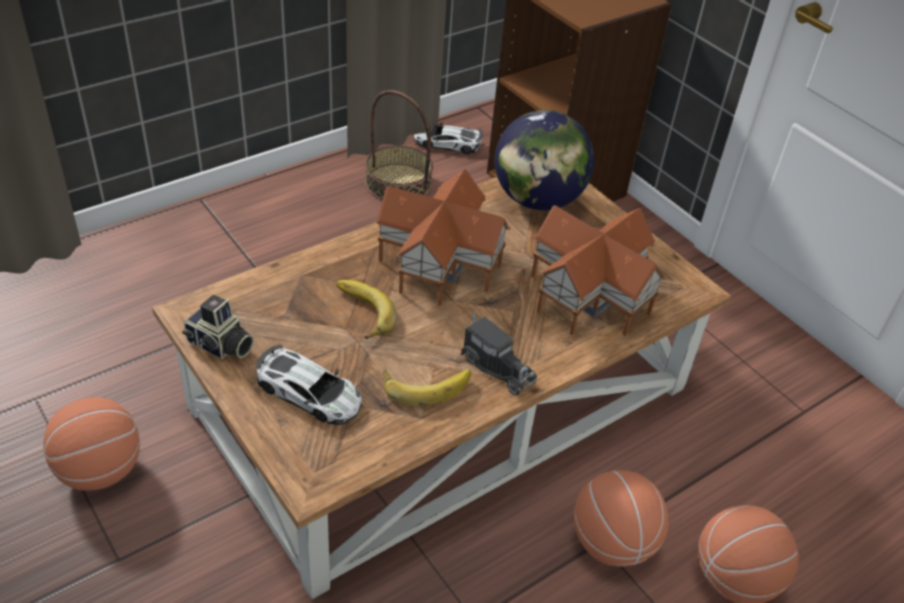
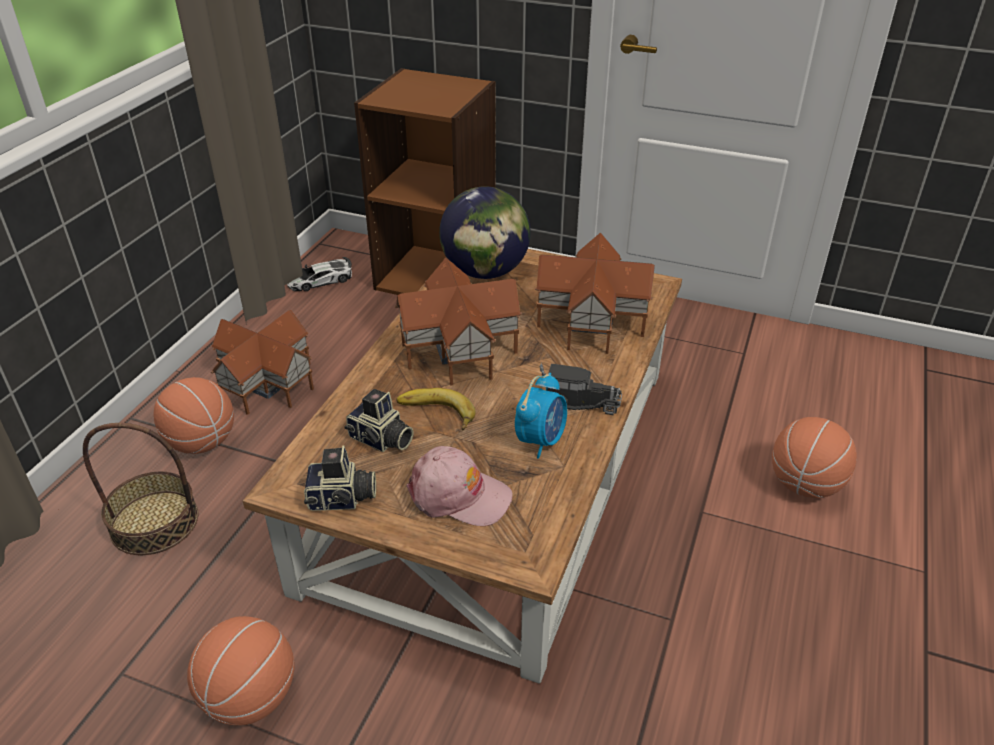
camera: 30 degrees left, 5 degrees down
(296, 312) = (380, 440): none -> camera
(310, 393) = (458, 495): toy car -> pink cap
(326, 219) = (269, 383): none -> toy house
(398, 183) = (307, 327): basket -> basket (154, 522)
(426, 383) = (541, 440): banana -> alarm clock
(612, 542) = (710, 507): basketball -> basketball (201, 442)

